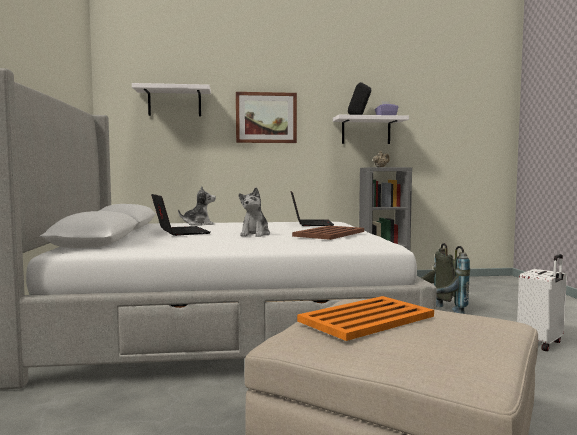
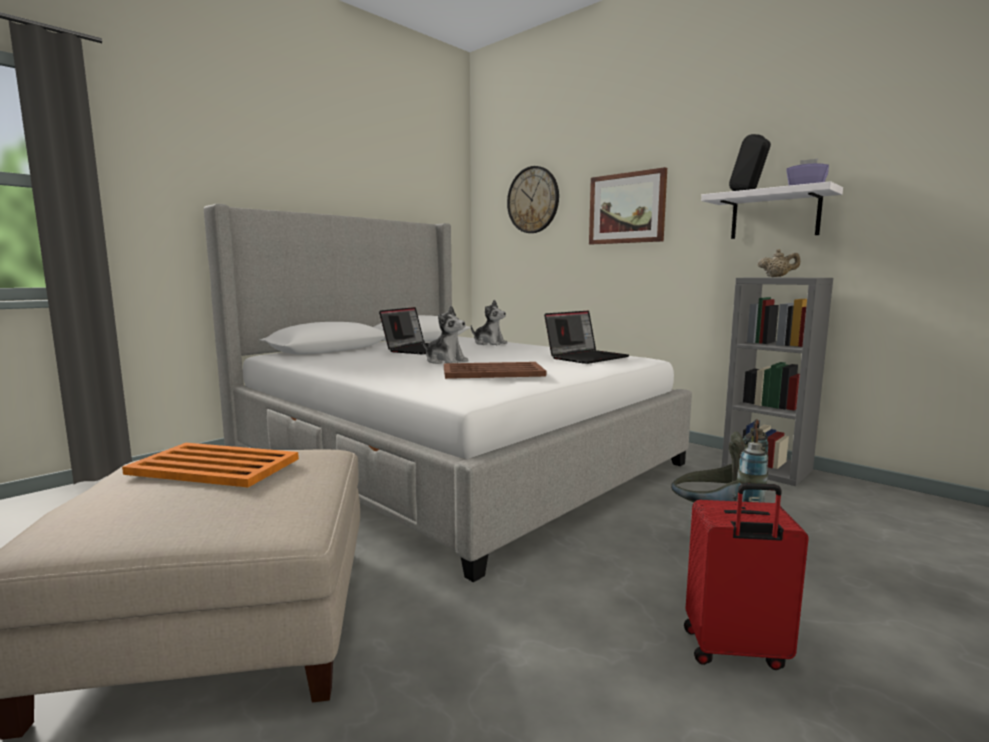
camera: 50 degrees right, 5 degrees up
(174, 102) = (533, 200): white shelf -> wall clock
(255, 234) = (445, 361): plush toy -> plush toy turned 120 degrees counterclockwise
(541, 343) = (734, 651): white suitcase -> red suitcase

